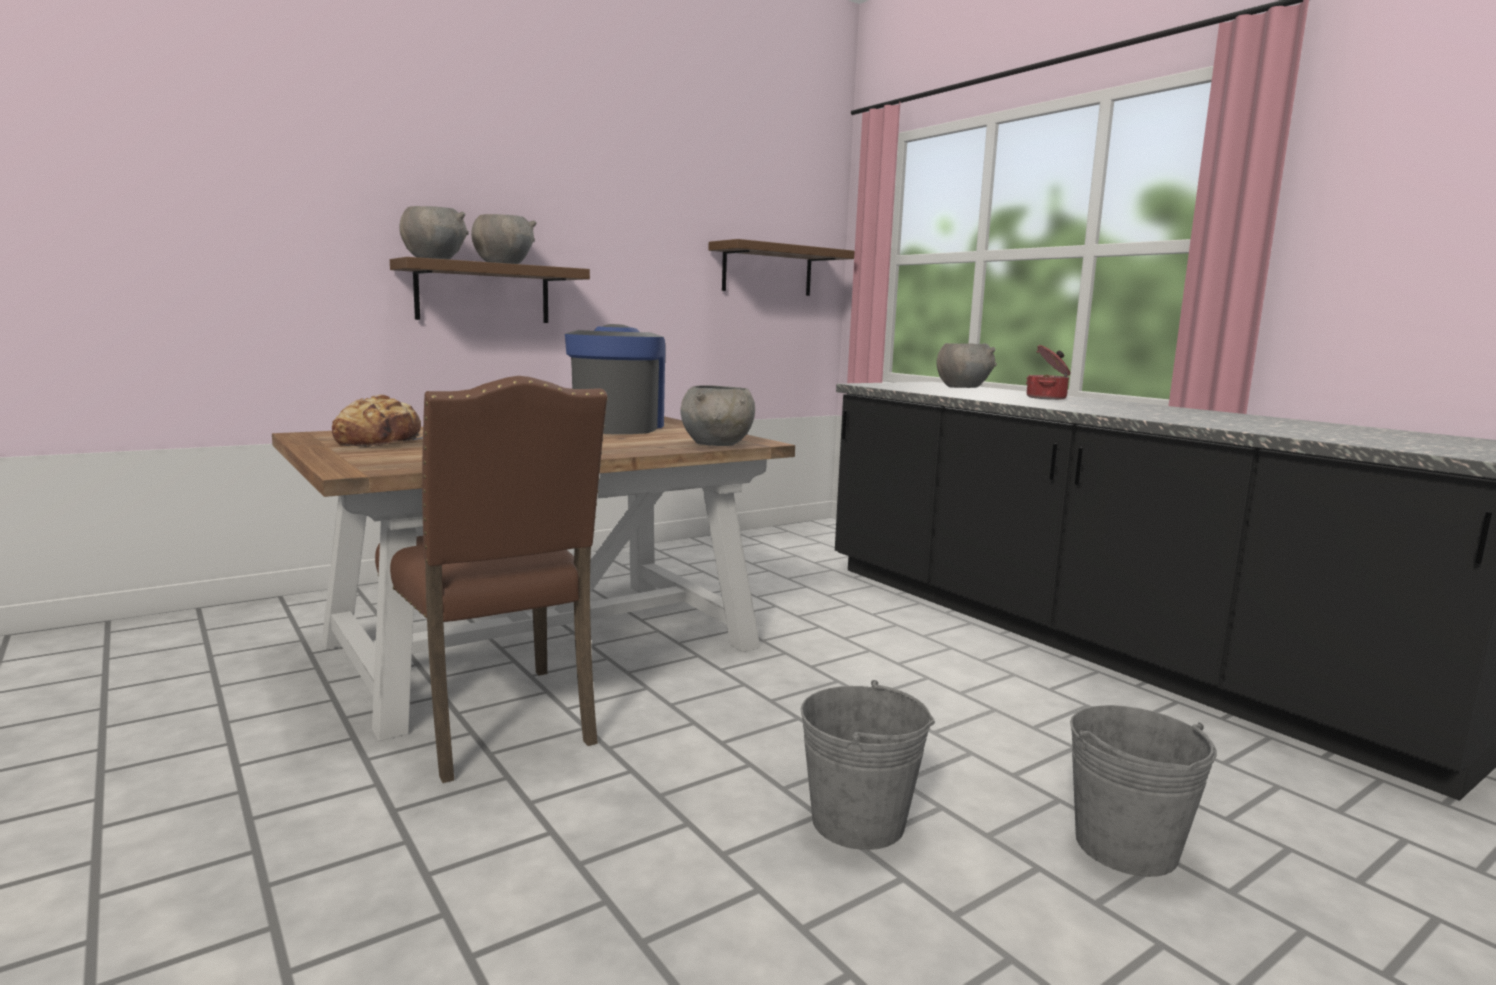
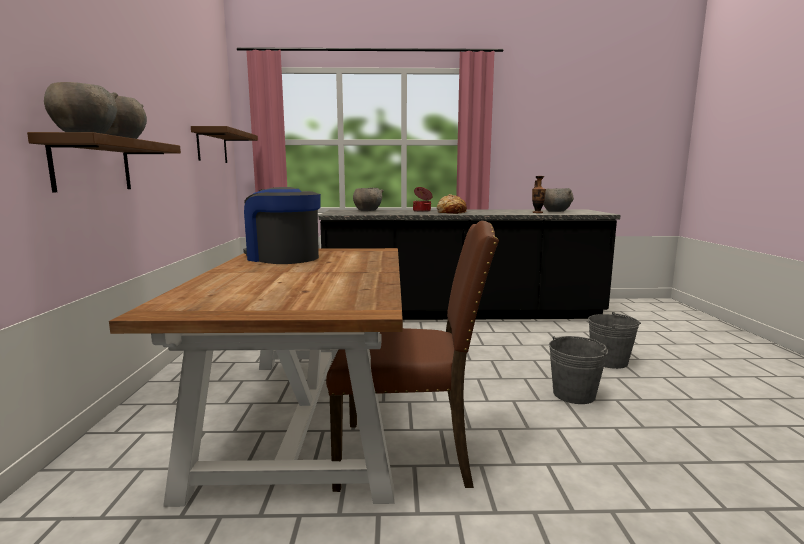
camera: 55 degrees left, 0 degrees up
(379, 442) = (246, 298): bread -> bread (451, 212)
(717, 445) = (381, 254): grey bowl -> grey bowl (556, 211)
(1275, 429) = (537, 212): none -> vase

